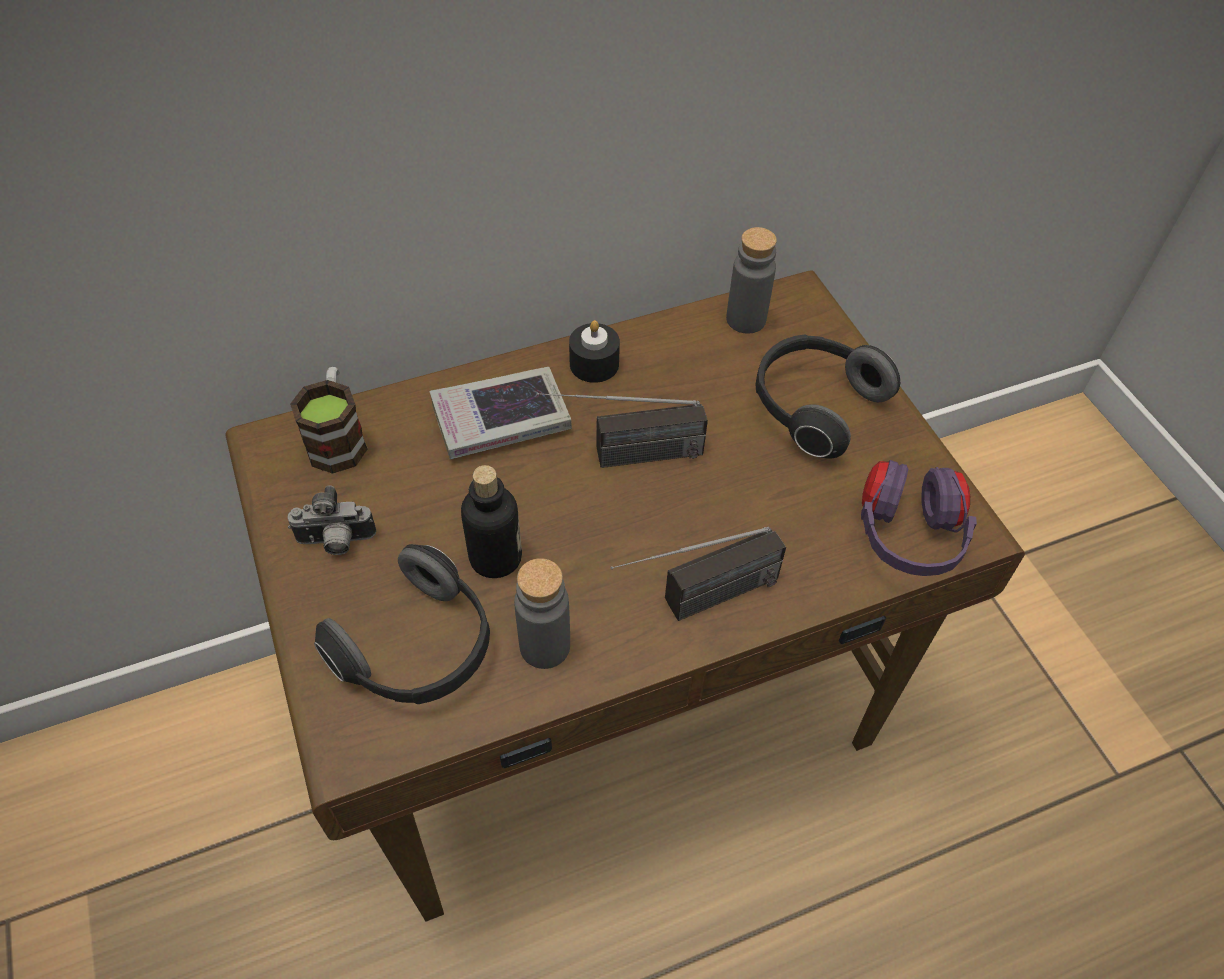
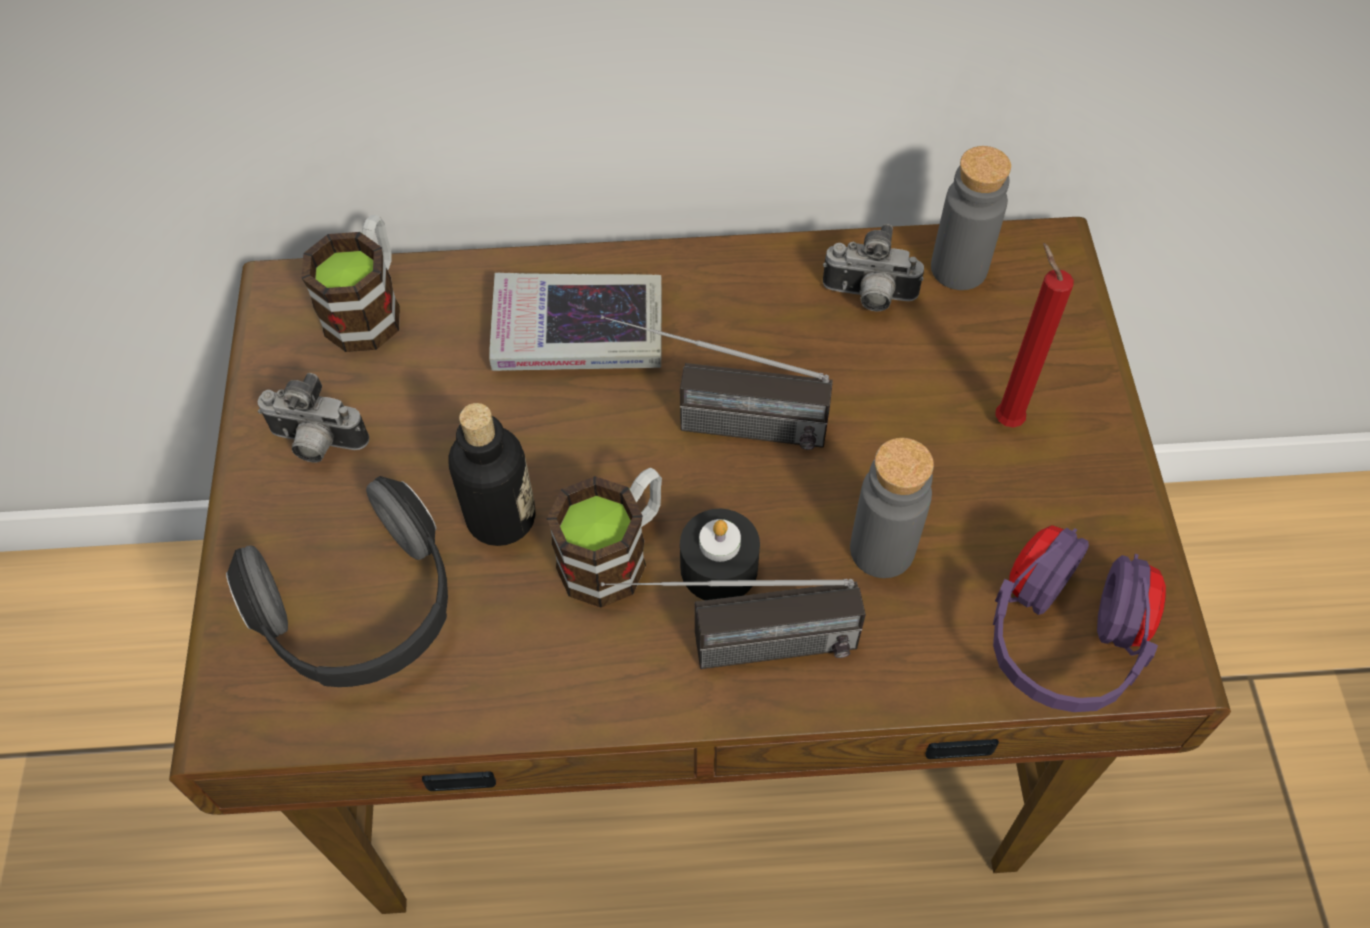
camera: 20 degrees right, 5 degrees up
(545, 646) = (517, 653): grey bottle -> grey bottle (882, 549)
(587, 560) = (615, 553): none -> mug
(594, 364) = (727, 284): black candle -> black candle (719, 567)
(694, 351) = (868, 297): none -> camera
(813, 407) = (1004, 418): headphones -> red candle

